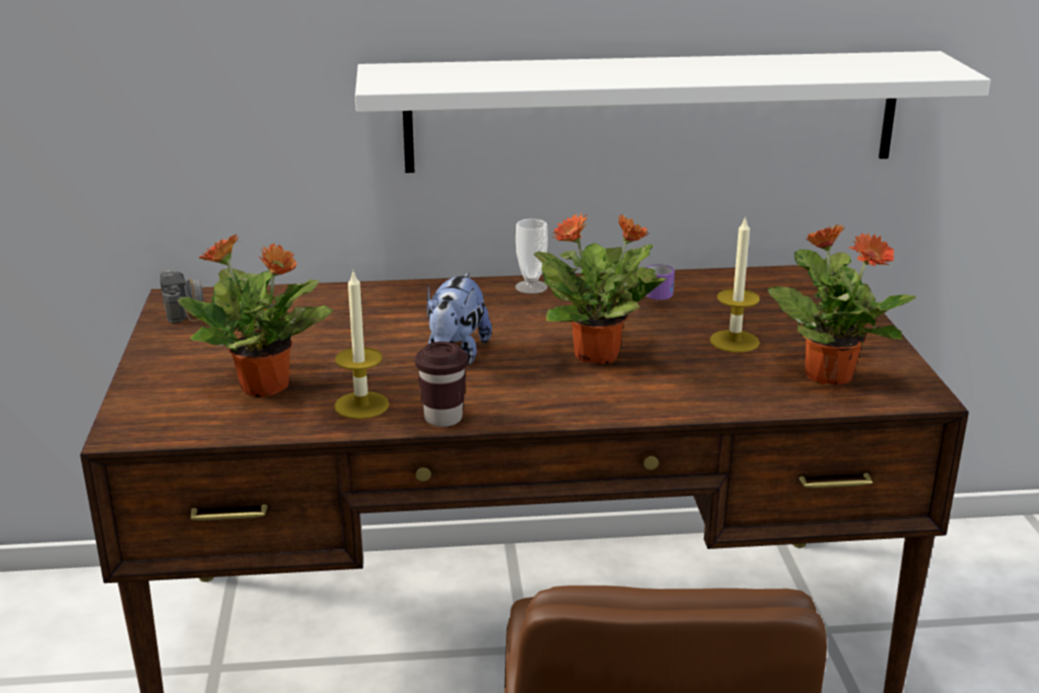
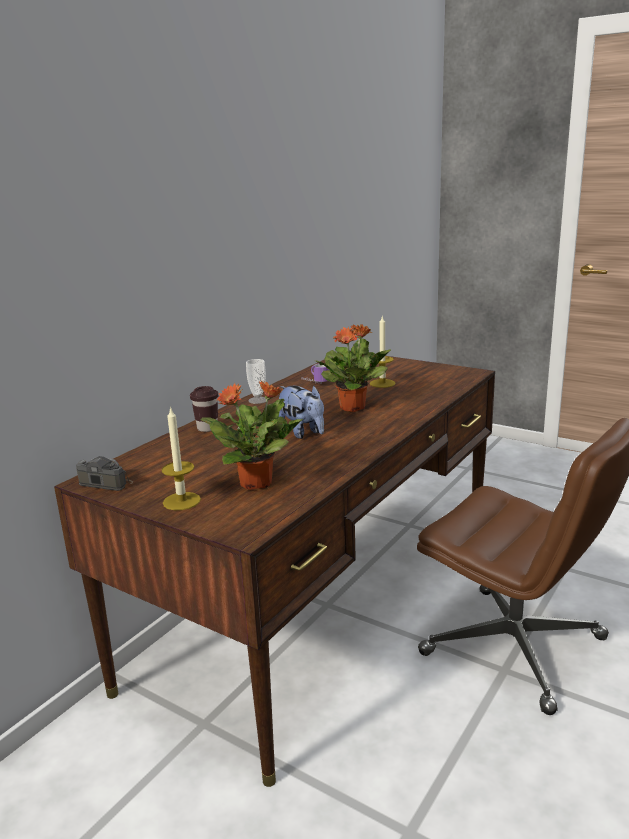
camera: 50 degrees left, 5 degrees down
(361, 405) = (319, 465): candle -> candle (181, 501)
(443, 418) = (363, 451): brown cup -> brown cup (207, 428)
(652, 111) = (273, 287): white shelf -> none
(827, 375) = (436, 379): potted plant -> none

